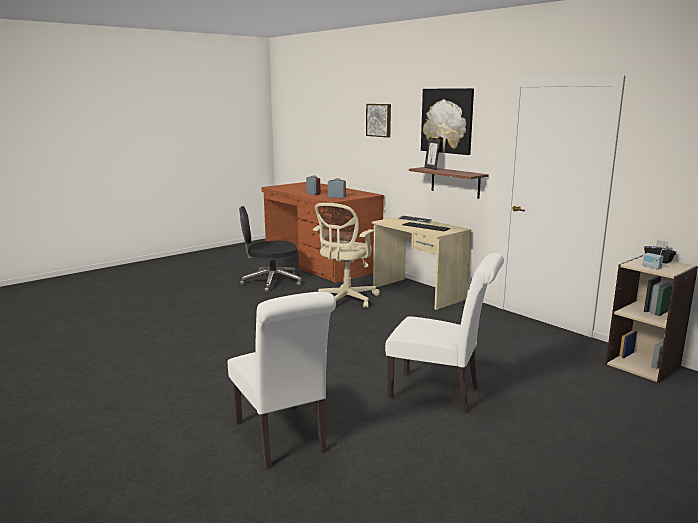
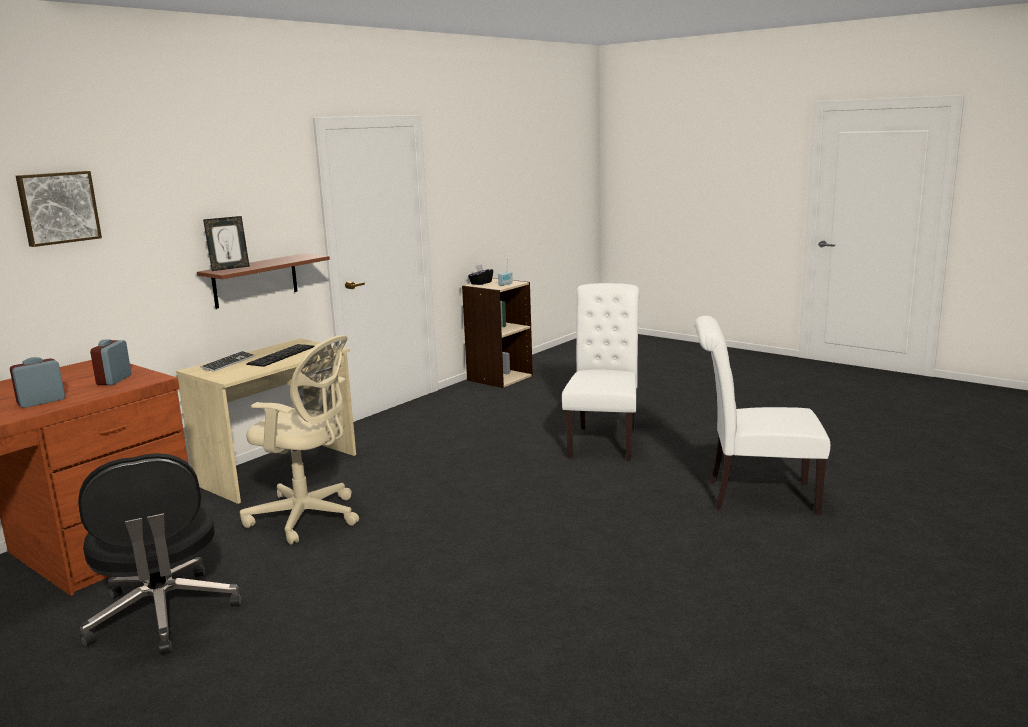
camera: 100 degrees left, 0 degrees up
(283, 439) = (754, 496): white chair -> white chair turned 135 degrees counterclockwise
(447, 121) = (224, 187): picture -> none

